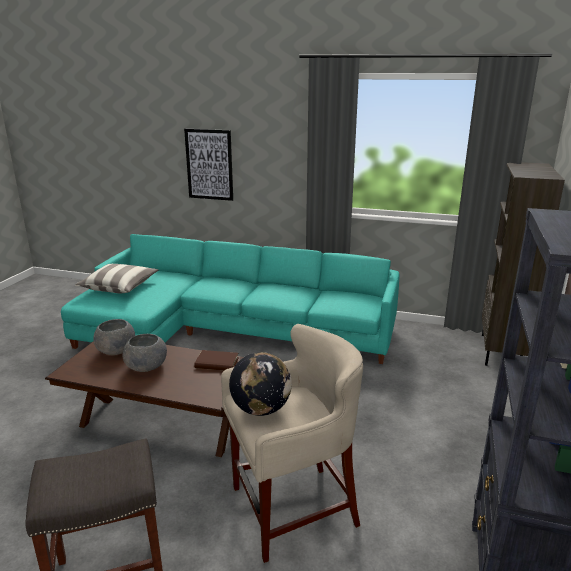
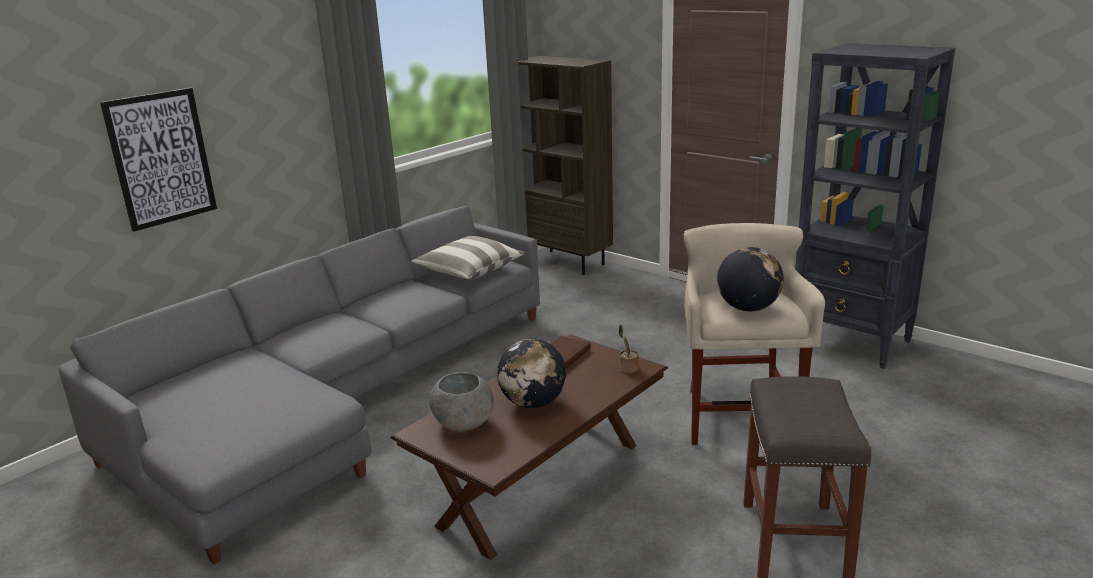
camera: 65 degrees left, 0 degrees up
(119, 287) = (208, 414): pillow -> pillow (469, 271)
(146, 367) = (533, 403): grey bowl -> globe
(207, 393) = (627, 369): none -> potted plant
(225, 329) = (336, 400): turquoise sofa -> grey sofa

